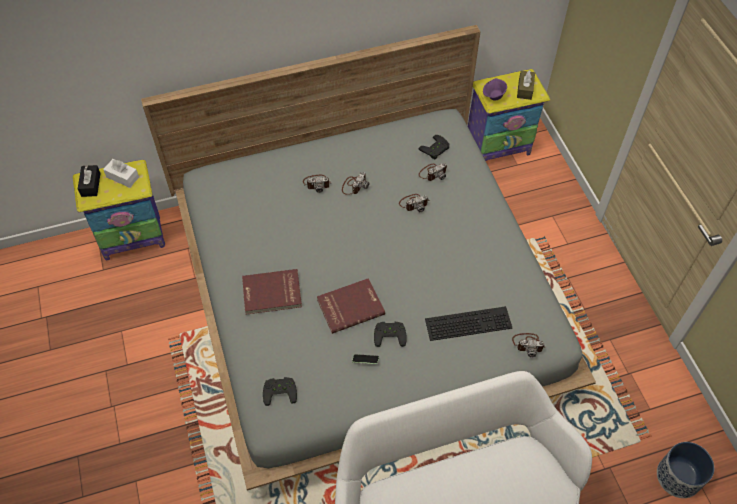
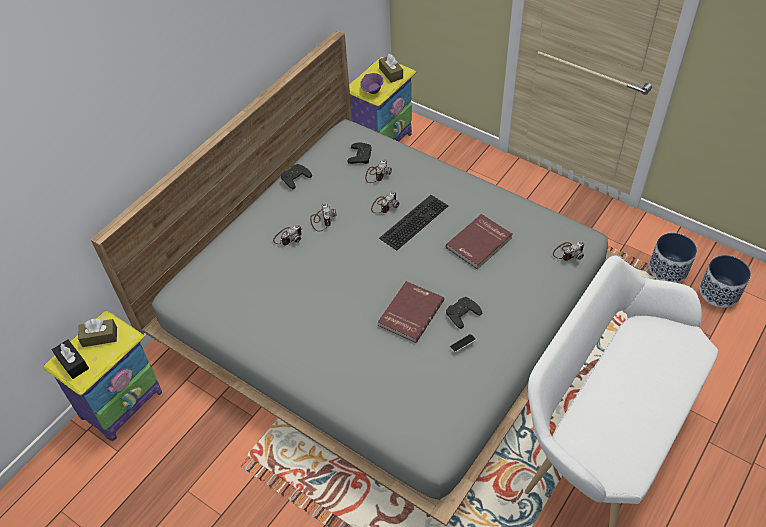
camera: 35 degrees left, 5 degrees down
(122, 177) = (100, 337): white tissue box -> brown tissue box
(272, 294) = (335, 346): red book -> red book (480, 243)
(280, 390) = (417, 415): black game controller -> black game controller (294, 177)
(468, 322) = (511, 264): keyboard -> keyboard (413, 221)
(649, 422) = (667, 269): none -> planter

